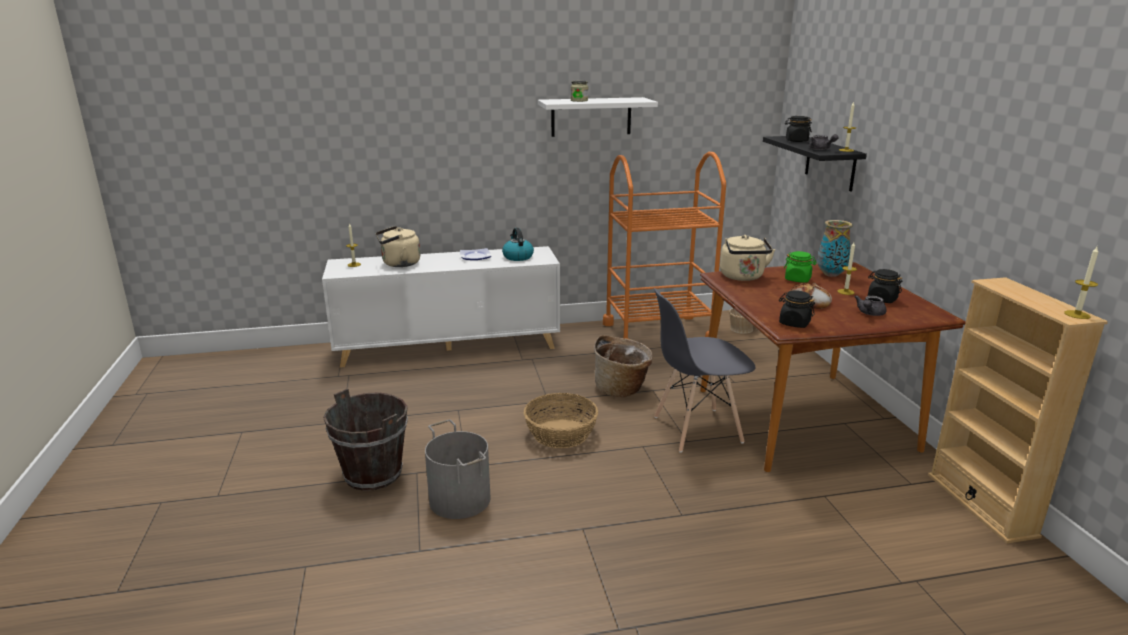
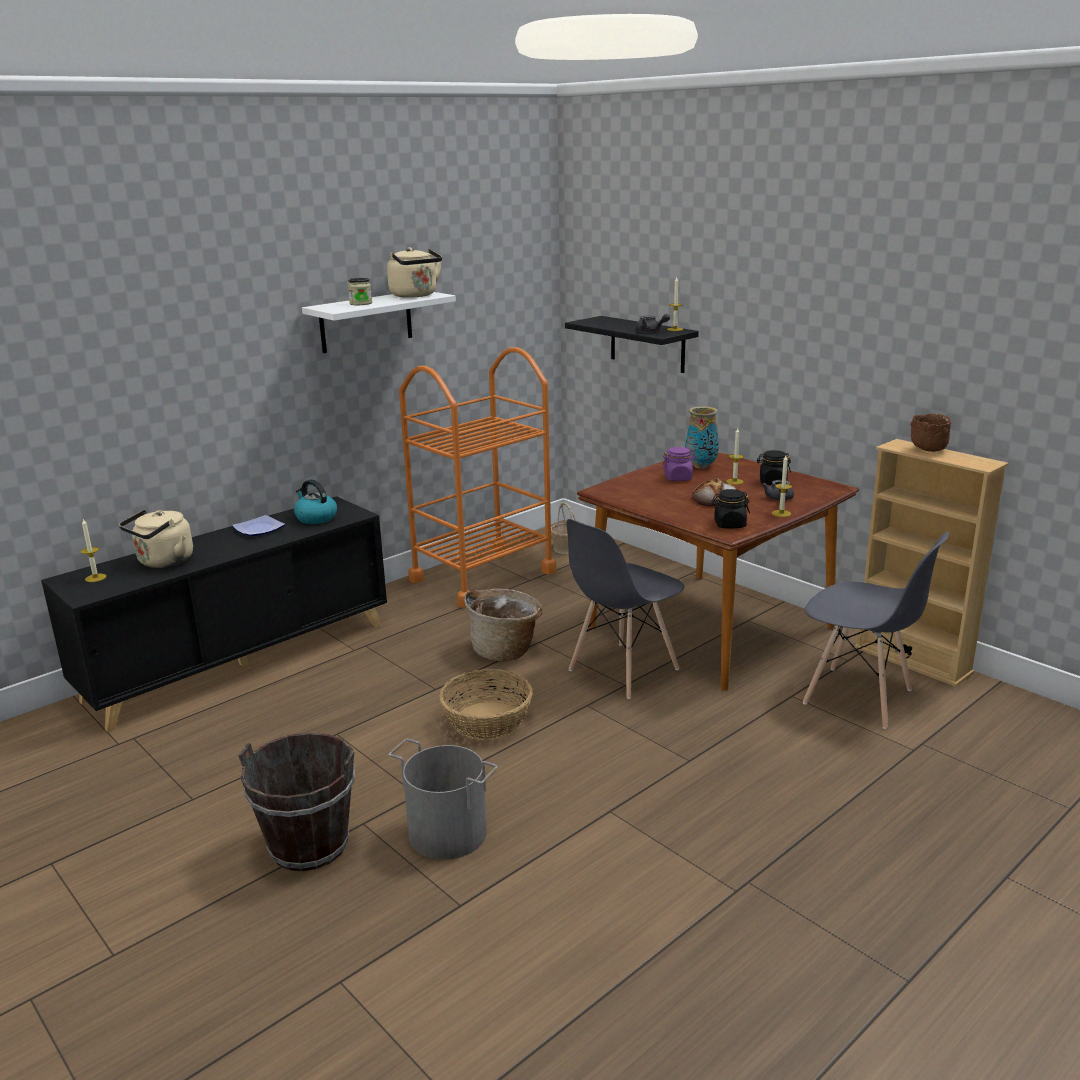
camera: 30 degrees left, 0 degrees up
(449, 347) = (240, 661): white cabinet -> black cabinet
(743, 277) = (625, 487): beige kettle -> beige kettle (415, 295)
(796, 141) = (608, 324): black jar -> none
(798, 279) = (678, 478): green jar -> purple jar
(889, 518) = (858, 697): none -> grey chair
(1025, 292) = (928, 450): none -> brown bowl
(1077, 314) = (984, 462): candle -> candle (781, 513)

